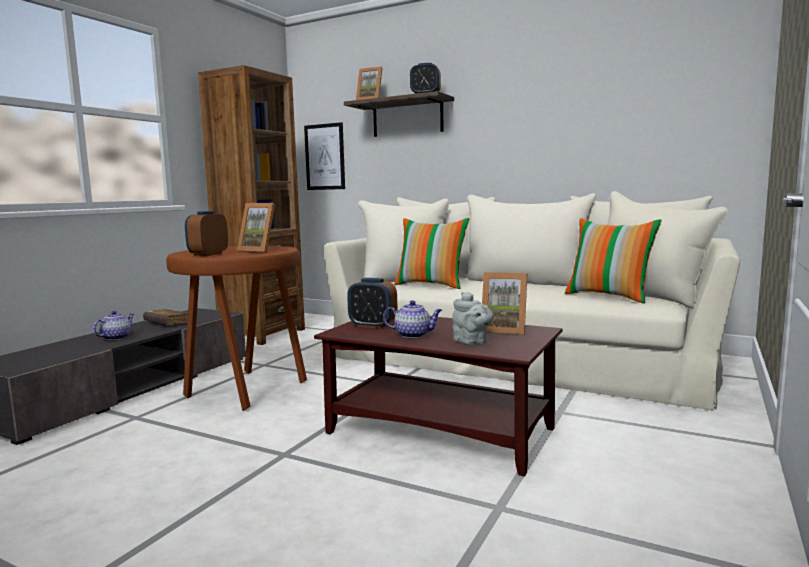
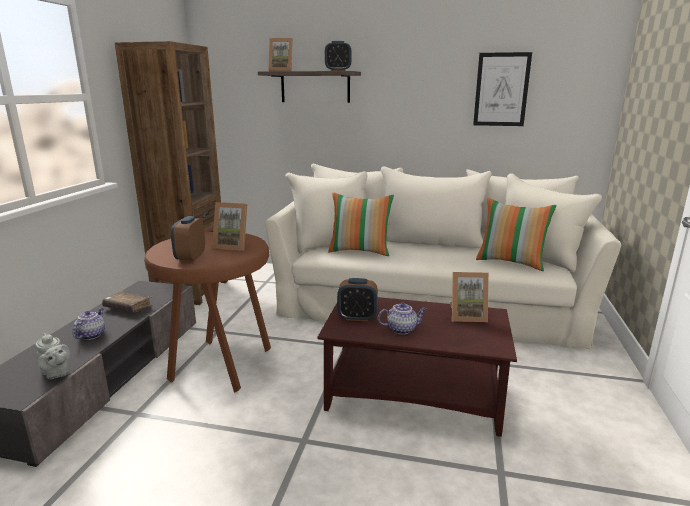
camera: 15 degrees left, 10 degrees up
(324, 157) = (231, 117): picture -> picture (501, 89)
(471, 342) = (455, 335): grey teapot -> grey teapot (56, 373)

